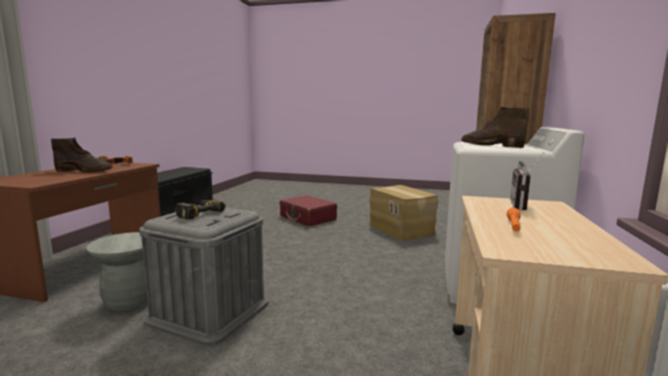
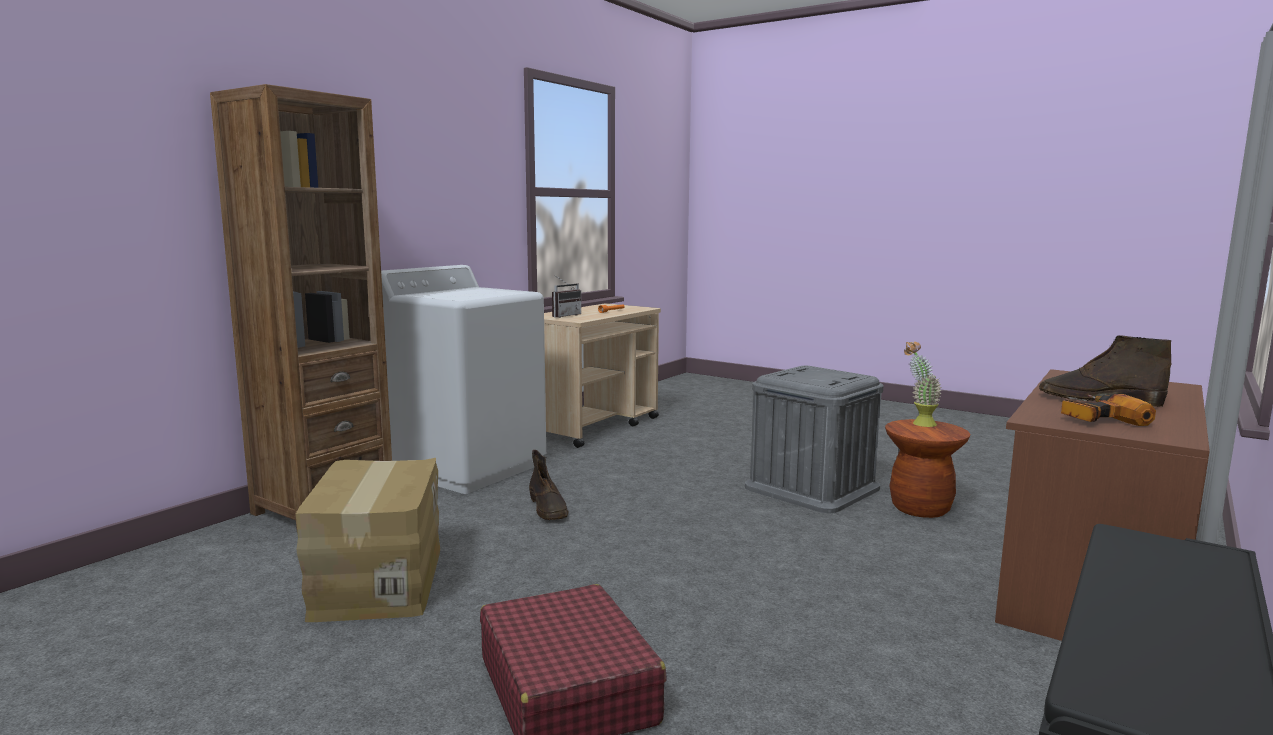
camera: 160 degrees left, 0 degrees up
(120, 247) = (918, 423): none -> potted plant
(129, 302) = (920, 508): grey stool -> brown stool
(198, 213) = (826, 377): power drill -> none
(490, 146) = (476, 293): brown boot -> brown boot (548, 509)

